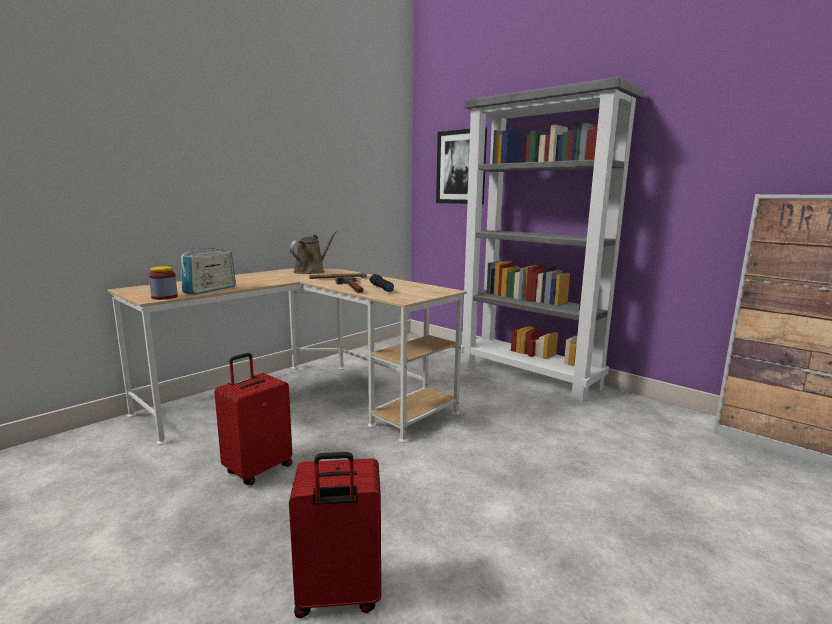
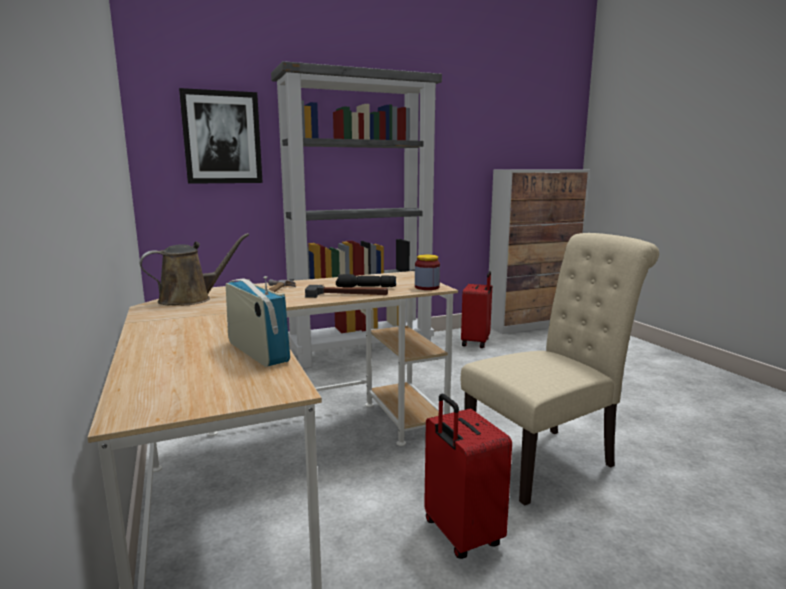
camera: 65 degrees left, 0 degrees up
(164, 297) = (281, 380): jar -> jar (427, 287)
(311, 271) = (190, 299): brown watering can -> brown watering can turned 90 degrees clockwise
(338, 596) = (677, 509): red suitcase -> red suitcase (476, 342)
(392, 498) = (547, 460): none -> beige chair

